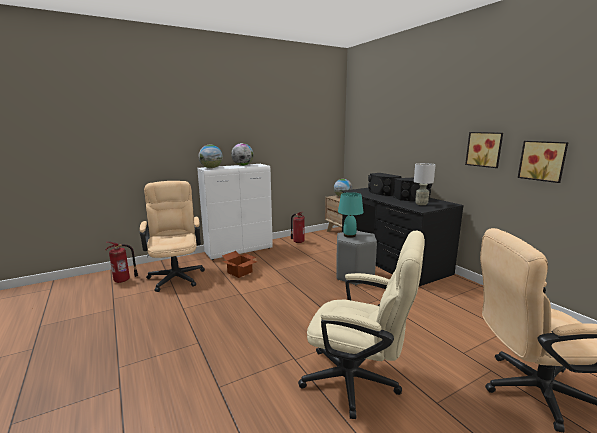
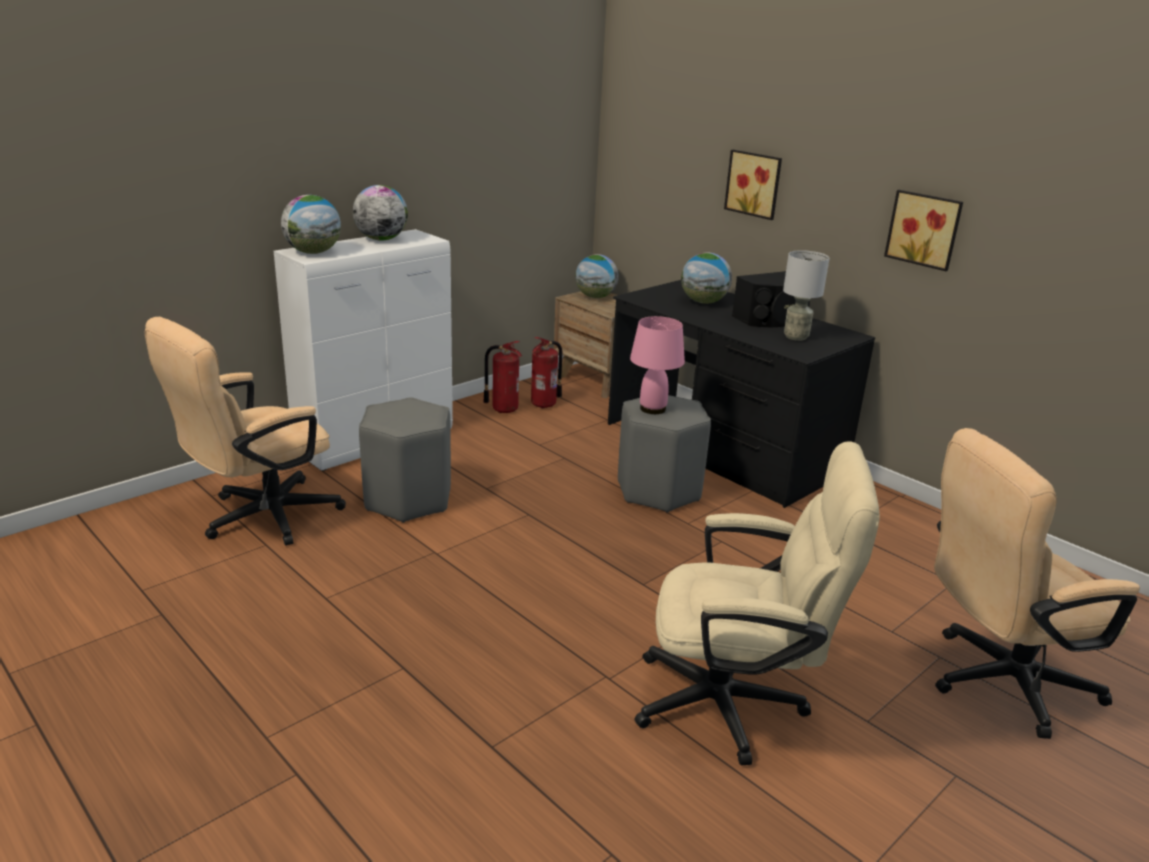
camera: 15 degrees left, 10 degrees up
(123, 280) = (133, 541): fire extinguisher -> fire extinguisher (545, 404)
(176, 275) = (260, 518): beige office chair -> beige office chair turned 105 degrees counterclockwise
(240, 272) = (407, 500): cardboard box -> grey stool
(349, 235) = (652, 409): turquoise table lamp -> pink table lamp
(382, 193) = (703, 302): black speaker -> globe
(543, 160) = (1030, 267): picture -> picture (754, 184)

